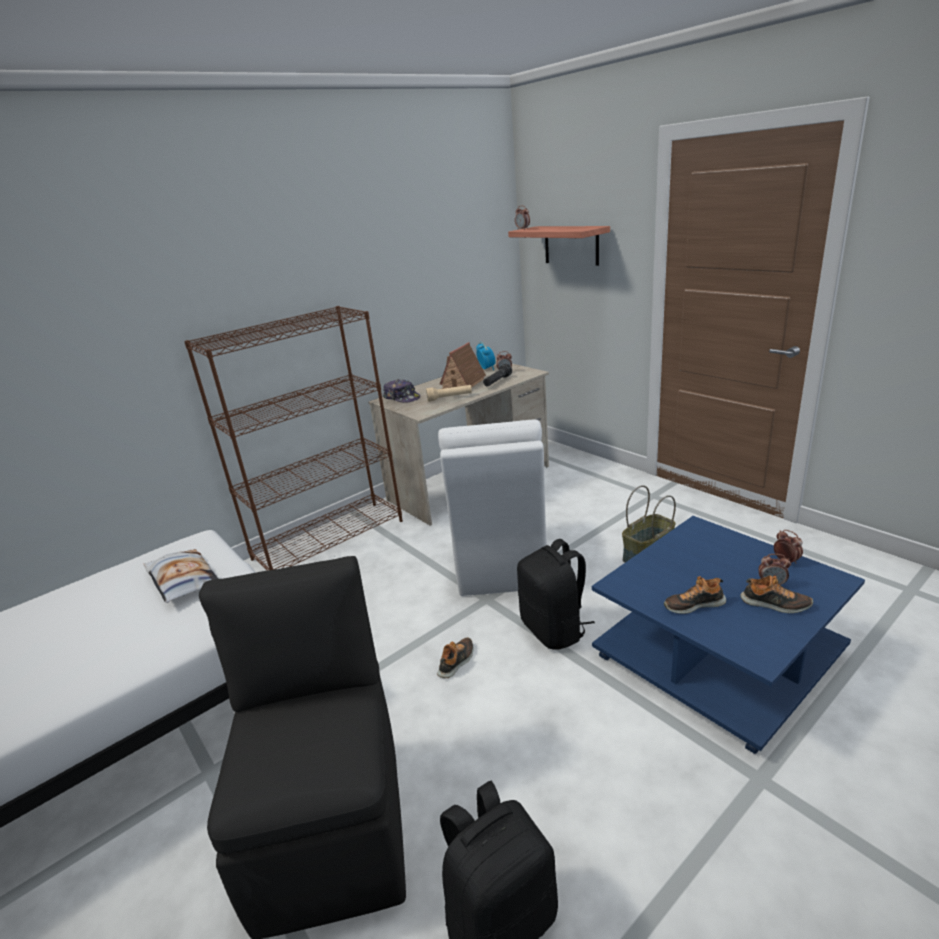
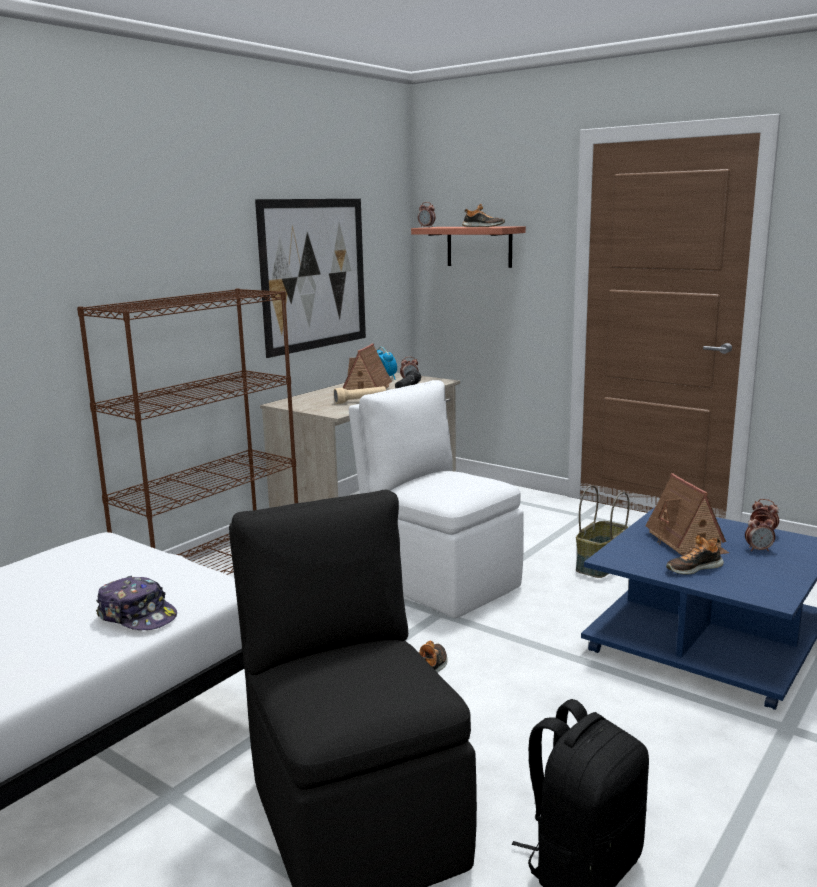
camera: 15 degrees left, 10 degrees down
(182, 581) = (108, 573): pillow -> none
(402, 398) = (301, 401): cap -> cap (137, 616)
(416, 283) = (314, 274): none -> picture
(499, 562) = (439, 581): white chair -> white chair turned 150 degrees clockwise
(554, 629) = (529, 633): black backpack -> none
(701, 567) = (686, 542): none -> toy house
(775, 604) = (769, 563): shoe -> shoe (483, 227)

